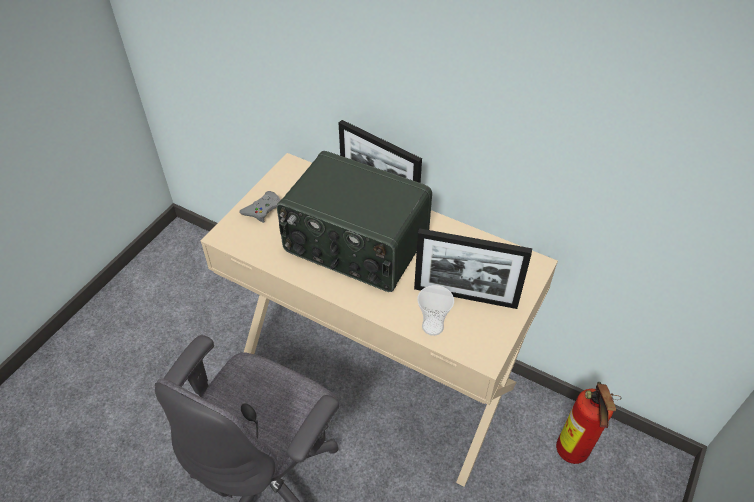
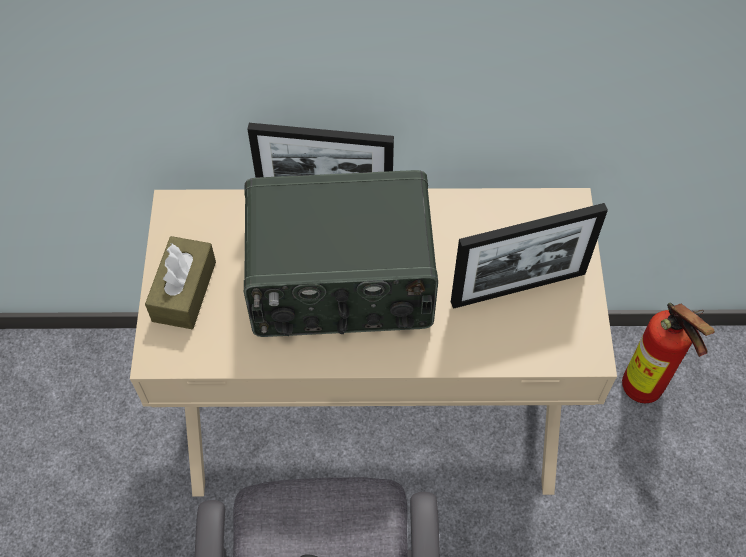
camera: 30 degrees left, 10 degrees up
(263, 209) = (184, 291): grey game controller -> brown tissue box
(432, 326) = (506, 346): cup -> none

